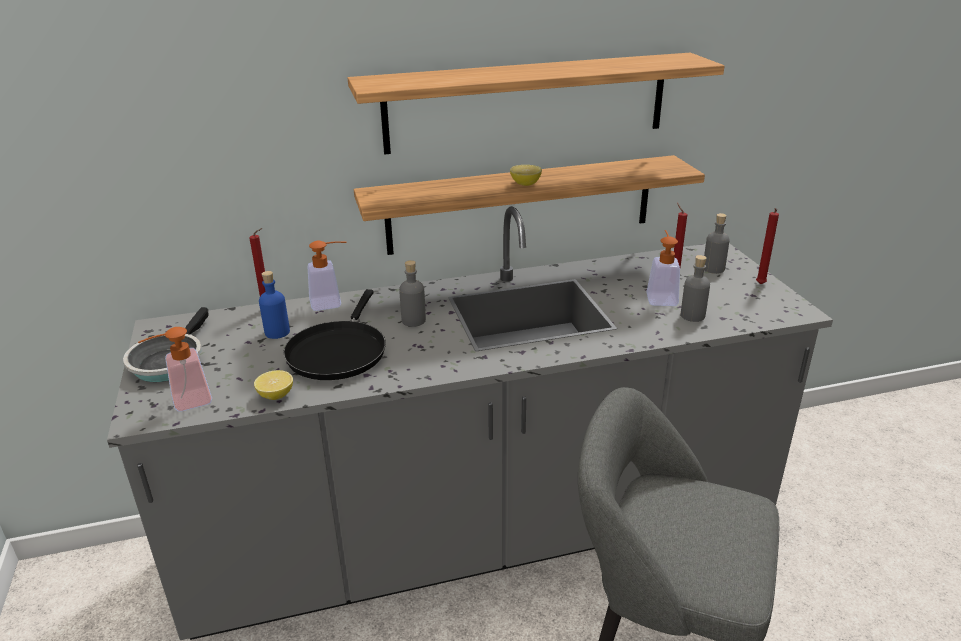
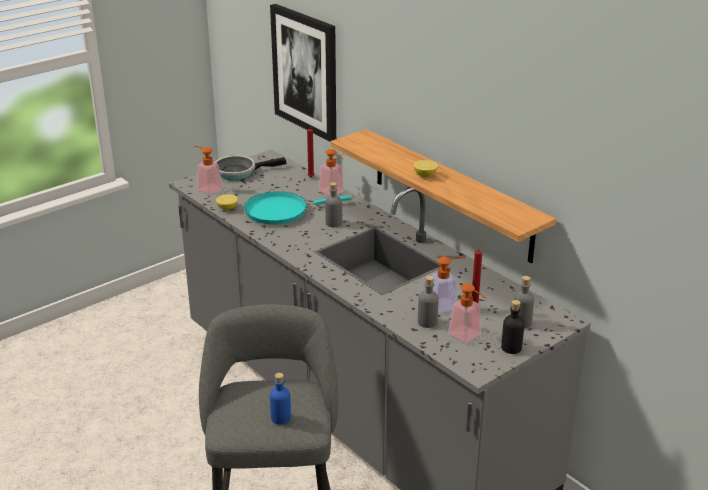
camera: 65 degrees right, 0 degrees up
(195, 156) = (305, 71): none -> picture
(277, 332) = (288, 188): blue bottle -> blue bottle (281, 418)
(338, 351) = (281, 211): black frying pan -> turquoise frying pan
(527, 103) = (458, 121): shelf -> none
(732, 300) = (468, 337): none -> soap dispenser
(760, 285) = (511, 348): red candle -> black bottle

